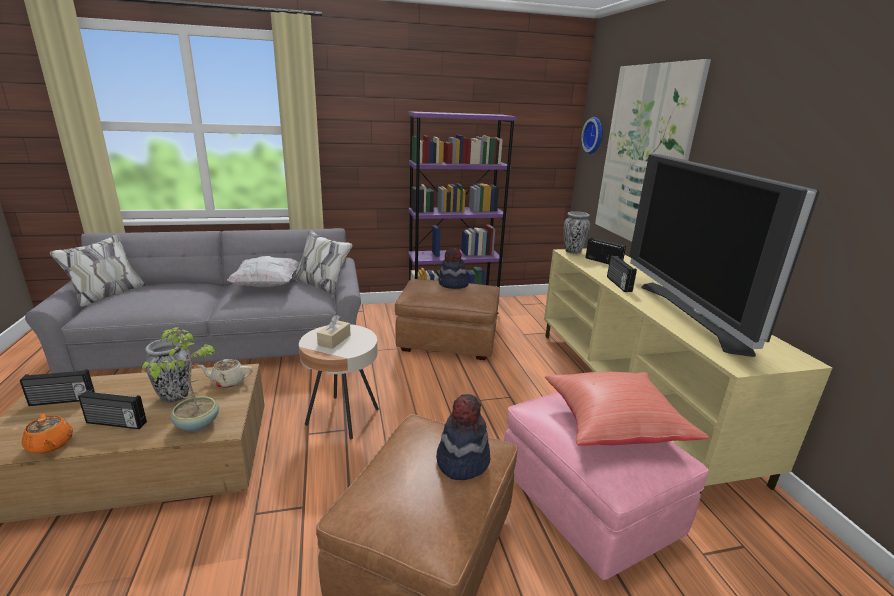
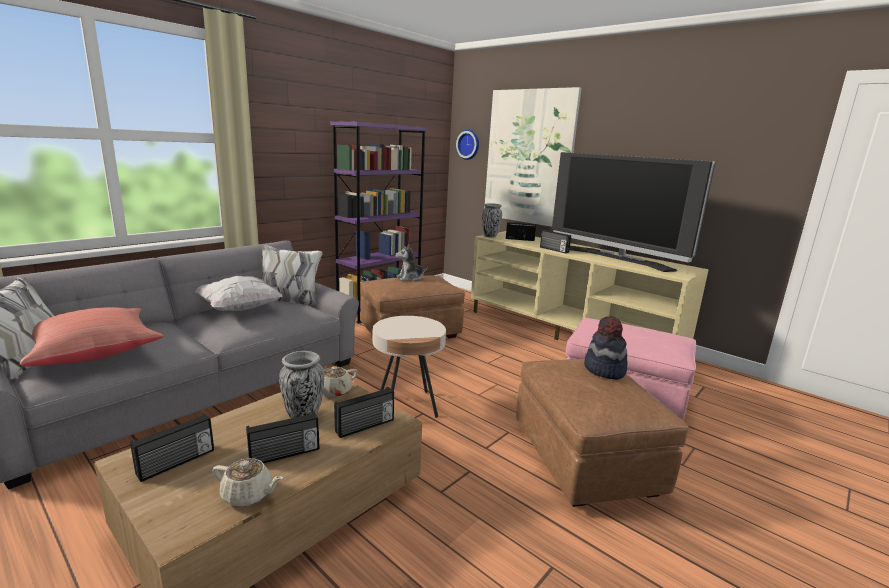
camera: 35 degrees left, 5 degrees down
(50, 445) = (248, 495): orange teapot -> beige teapot
(196, 423) = (365, 426): potted plant -> radio
(334, 340) = (406, 328): beige tissue box -> none
(453, 284) = (410, 278): hat -> plush toy
(613, 425) = (637, 330): red pillow -> red pillow (94, 353)

